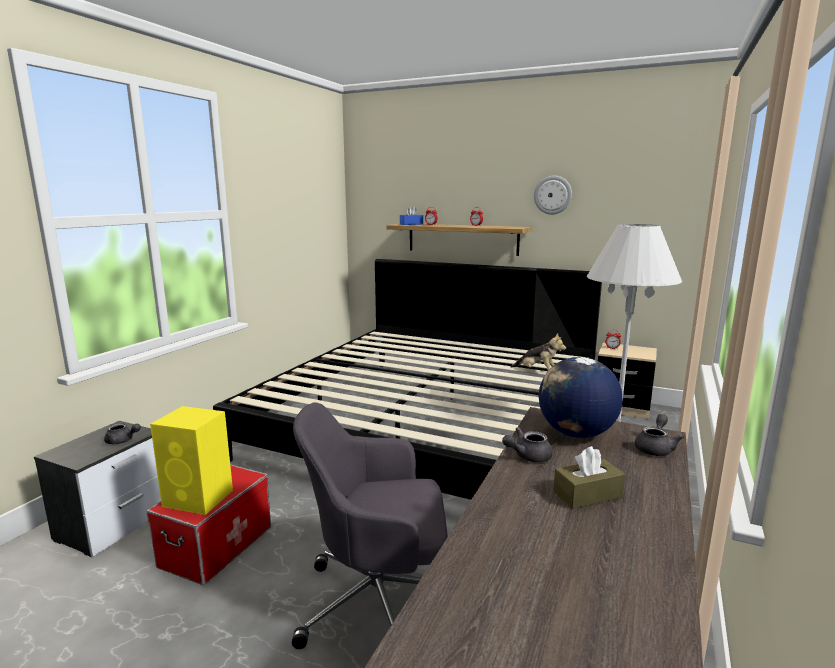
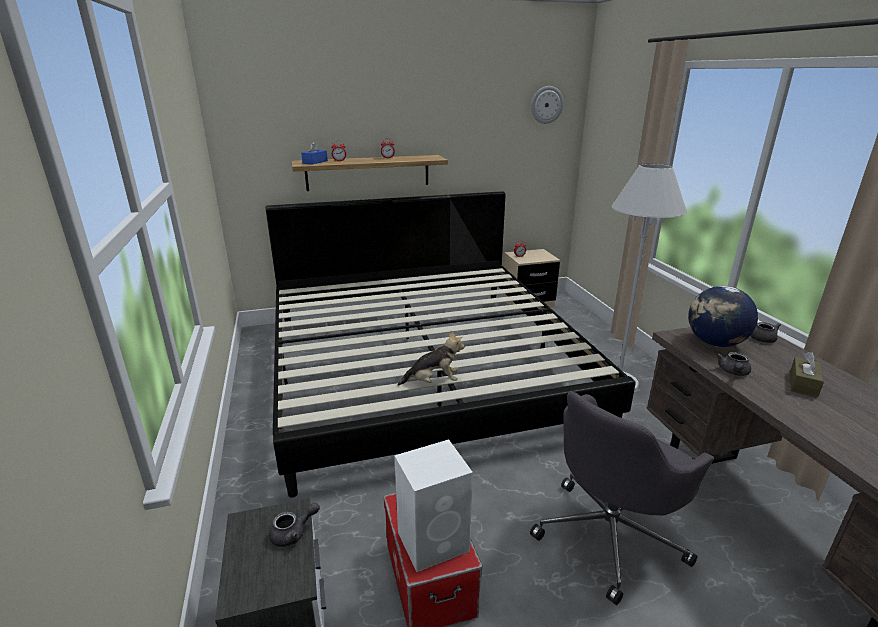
camera: 40 degrees left, 10 degrees up
(199, 498) = (435, 541): yellow speaker -> white speaker
(537, 371) = (492, 292): plush toy -> plush toy (433, 382)
(552, 195) = (456, 122): wall clock -> wall clock (546, 105)

